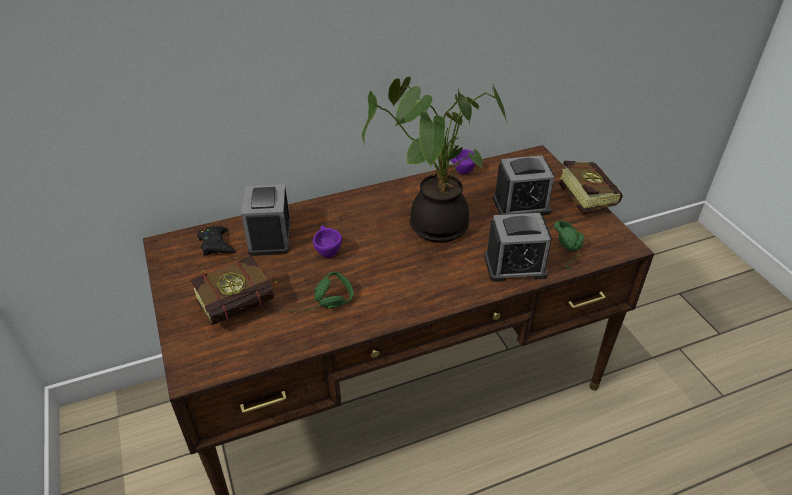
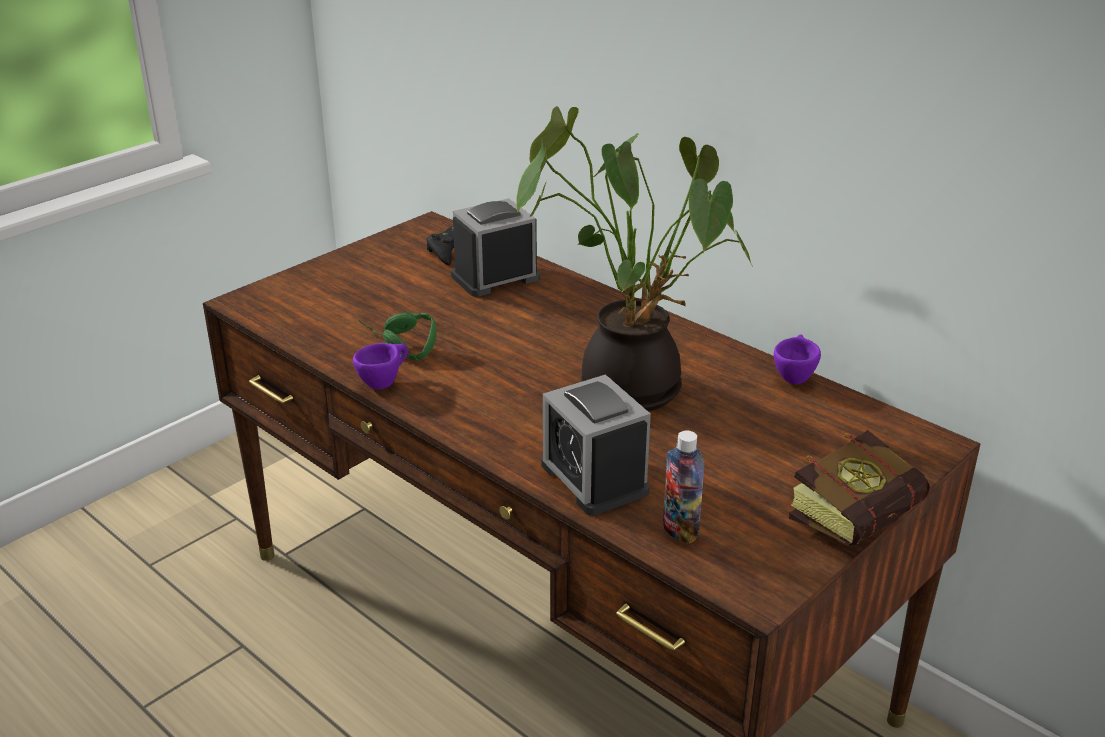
camera: 65 degrees right, 10 degrees down
(245, 305) = (364, 298): book -> none
(327, 252) = (498, 321): purple cup -> purple cup (384, 382)
(521, 205) = (761, 454): alarm clock -> none
(571, 252) = (680, 531): green headphones -> bottle

